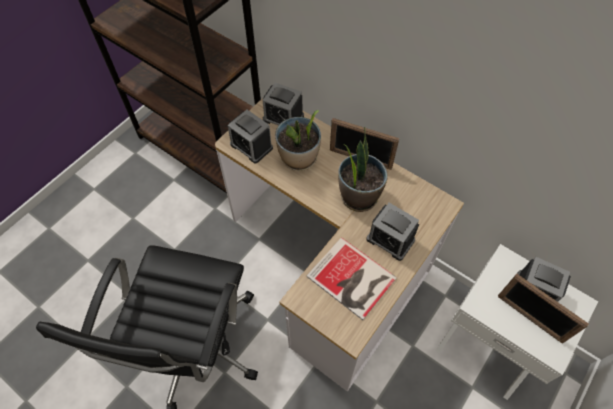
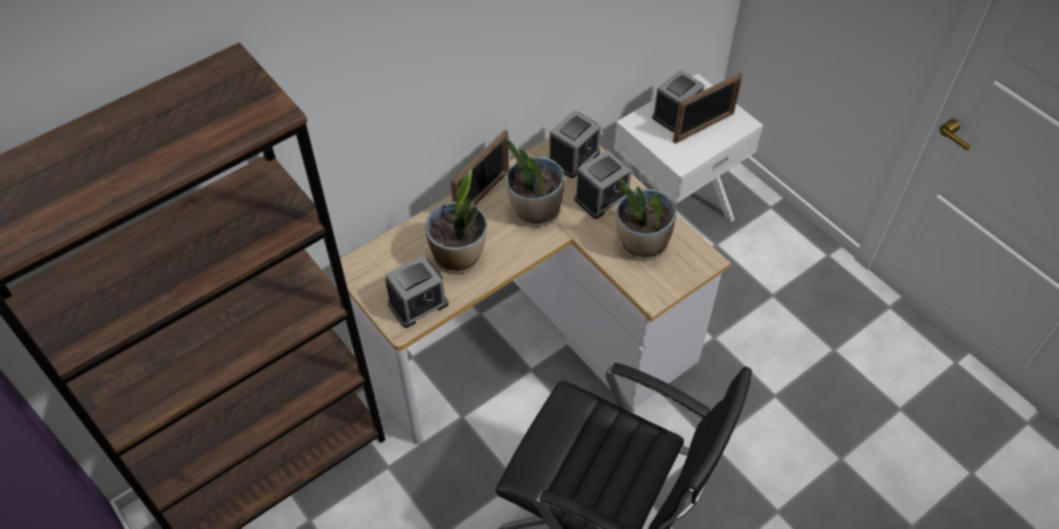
camera: 75 degrees left, 5 degrees down
(283, 118) = (384, 259): alarm clock -> alarm clock (573, 157)
(352, 280) = (642, 244): book -> potted plant

